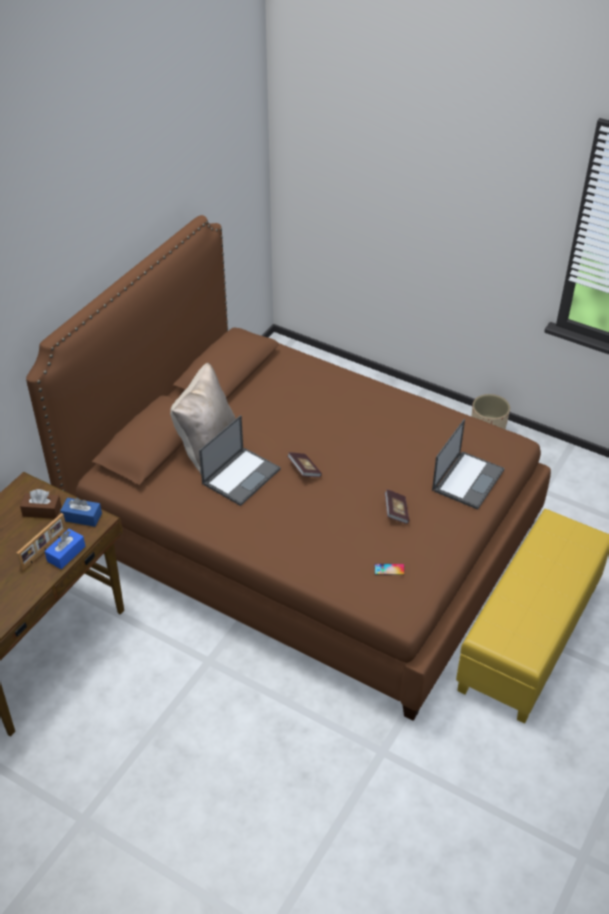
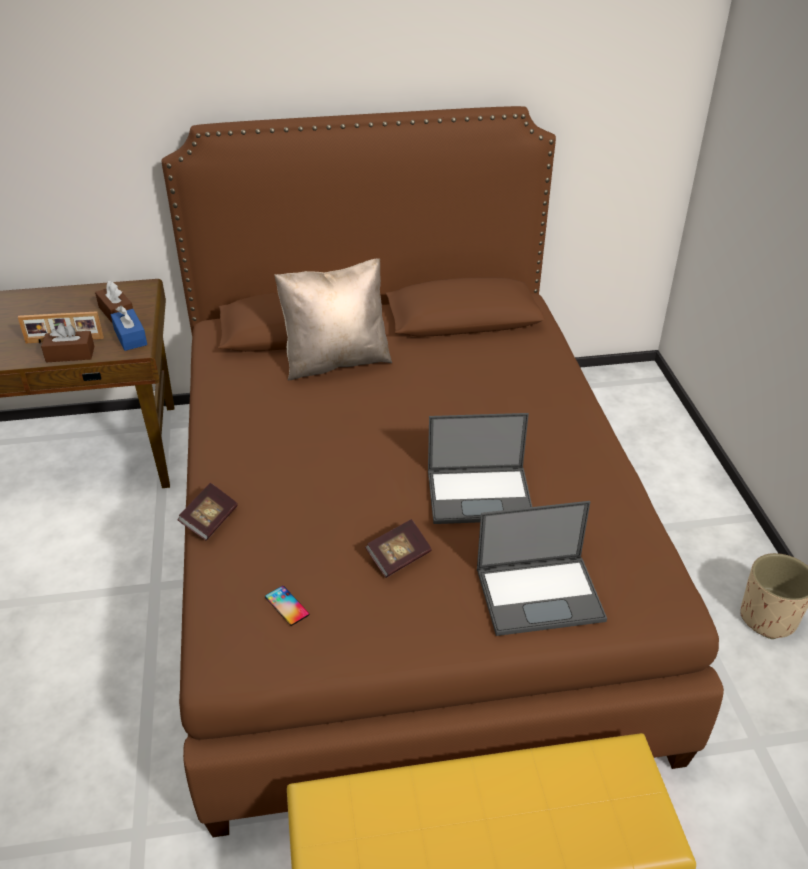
camera: 50 degrees right, 5 degrees down
(66, 554) = (70, 354): blue tissue box -> brown tissue box
(241, 476) = (317, 406): laptop -> laptop (480, 494)
(304, 470) = (380, 445): book -> book (210, 520)

